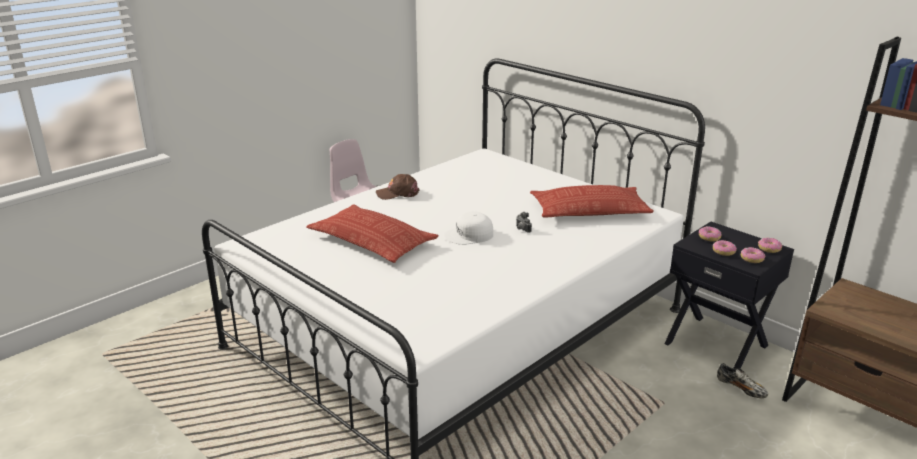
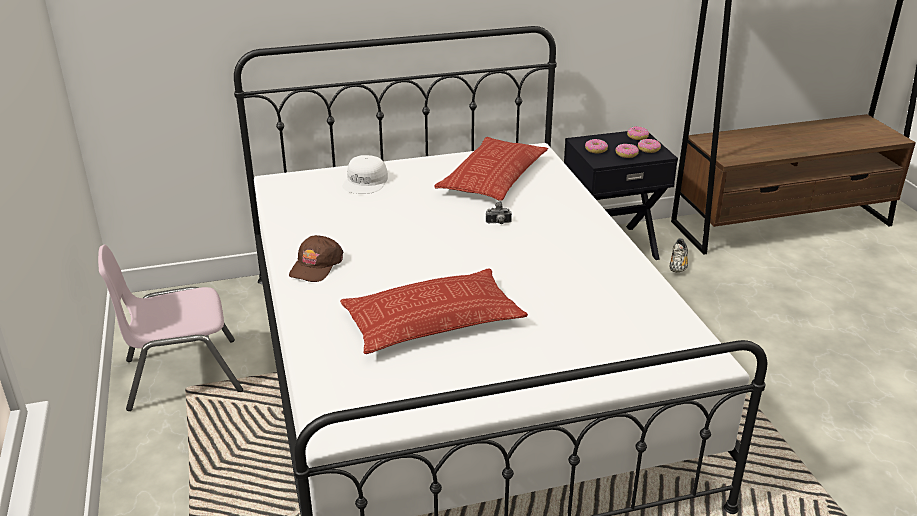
camera: 60 degrees left, 5 degrees up
(469, 235) = (482, 255): white cap -> white cap (366, 182)
(741, 389) = (678, 264): shoe -> shoe turned 120 degrees clockwise

